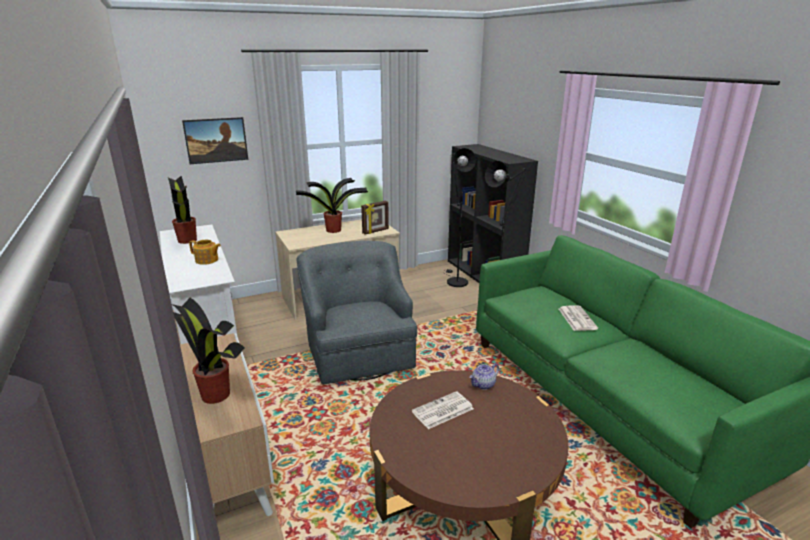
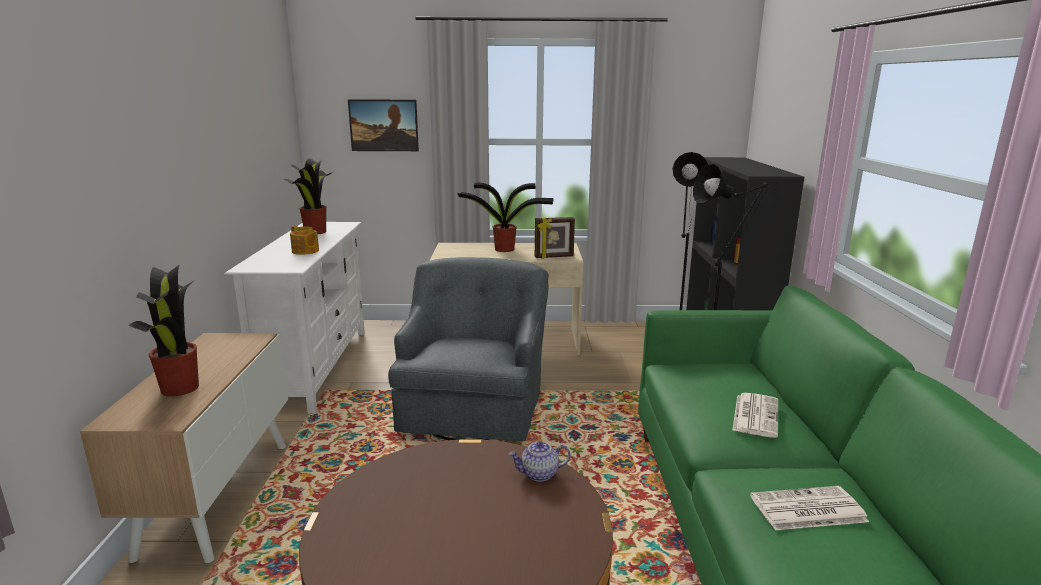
camera: 25 degrees right, 5 degrees down
(442, 411) = (447, 490): newspaper -> newspaper (806, 509)

